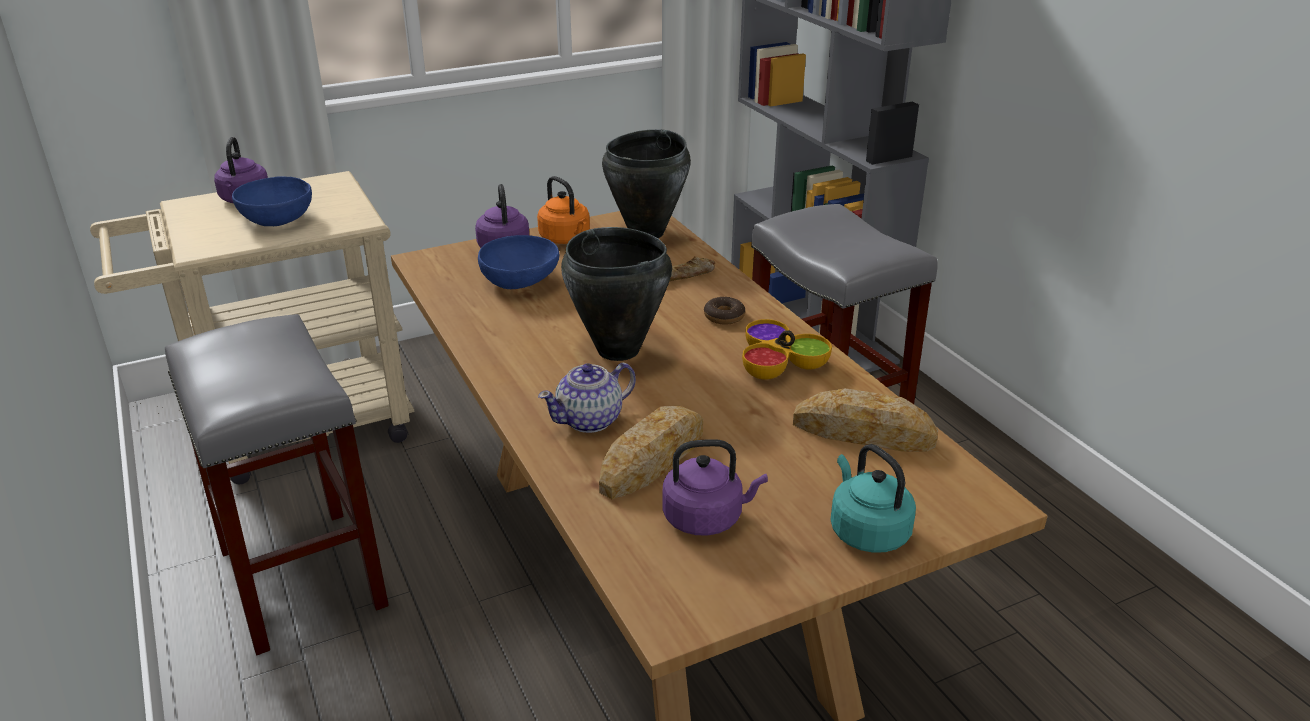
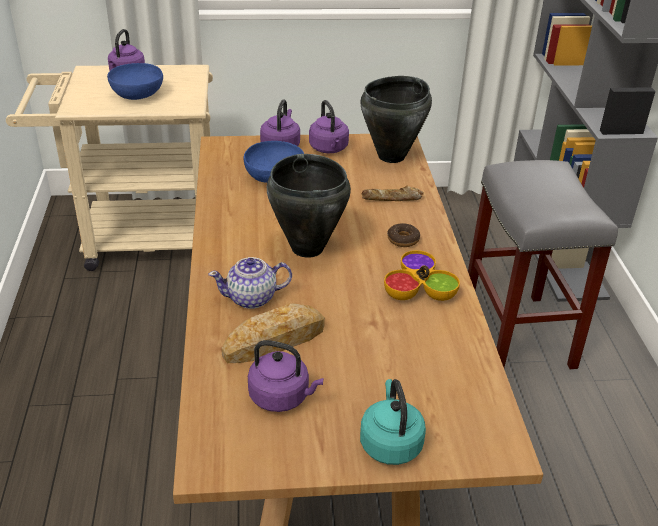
camera: 20 degrees right, 5 degrees up
(300, 576) = (95, 346): grey stool -> none
(566, 239) = (329, 149): orange kettle -> purple kettle
(863, 432) = (444, 362): bread -> none

